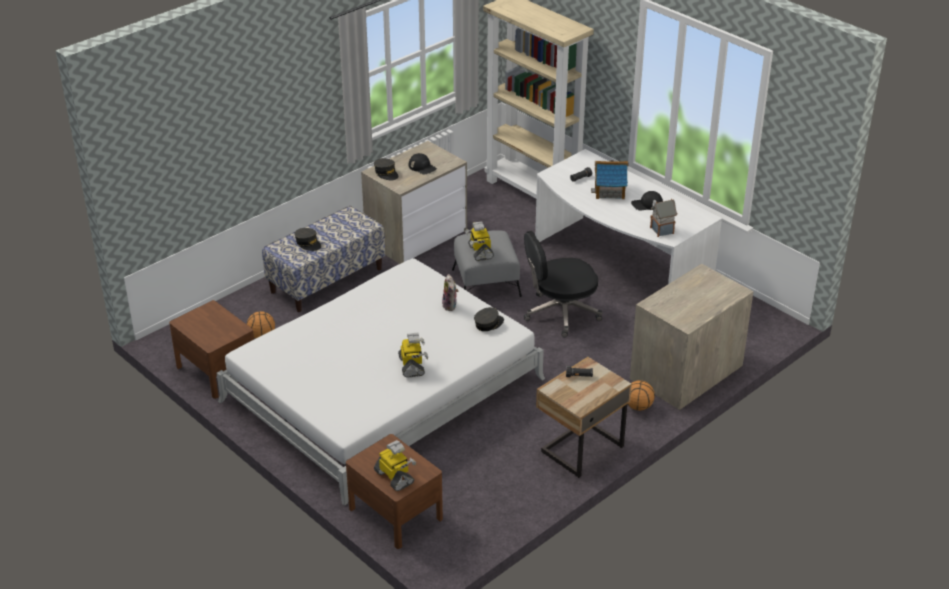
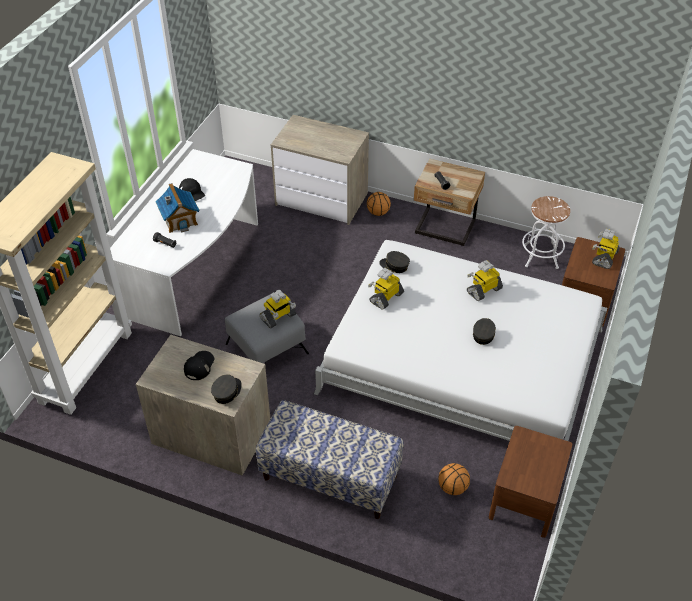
camera: 115 degrees left, 10 degrees up
(308, 243) = (350, 449): grey cap -> grey cap (483, 334)
(450, 306) = (386, 297): plush toy -> toy robot
(484, 508) = (540, 256): none -> white stool
(560, 313) = (286, 285): black office chair -> none
(662, 230) = (230, 175): toy house -> none

